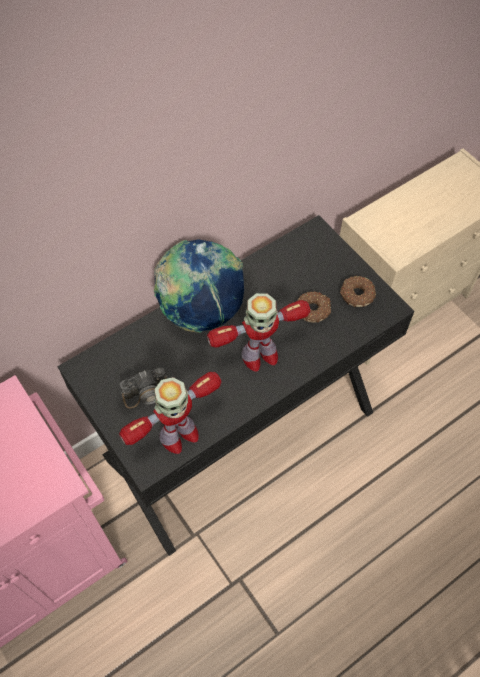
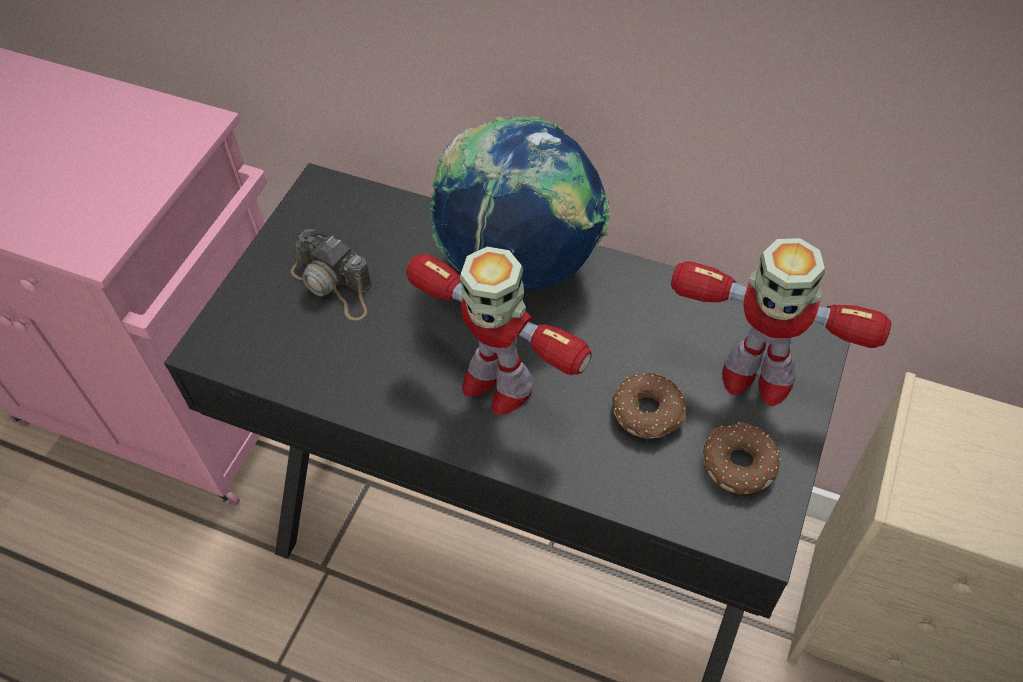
camera: 60 degrees right, 5 degrees down
(178, 435) = (281, 355): toy robot -> toy robot (755, 376)

